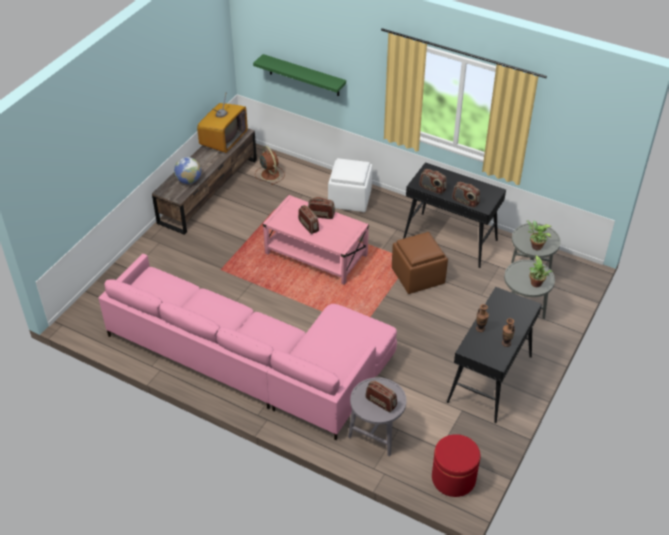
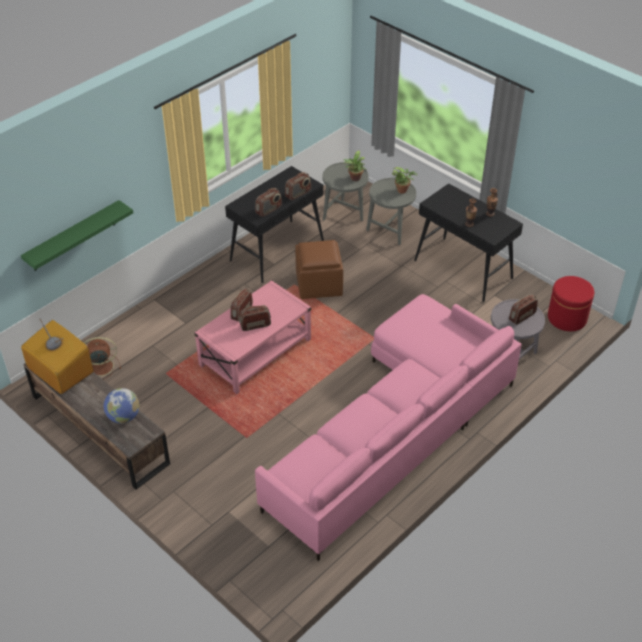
camera: 75 degrees left, 0 degrees up
(350, 198) = (179, 308): white ottoman -> none

